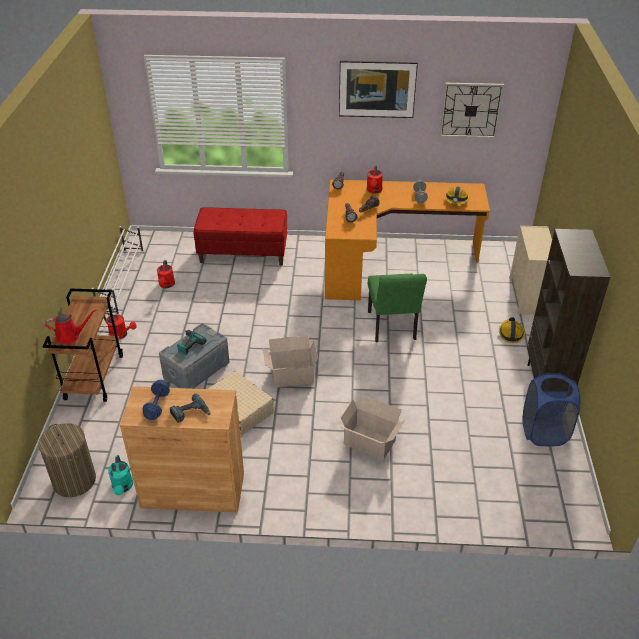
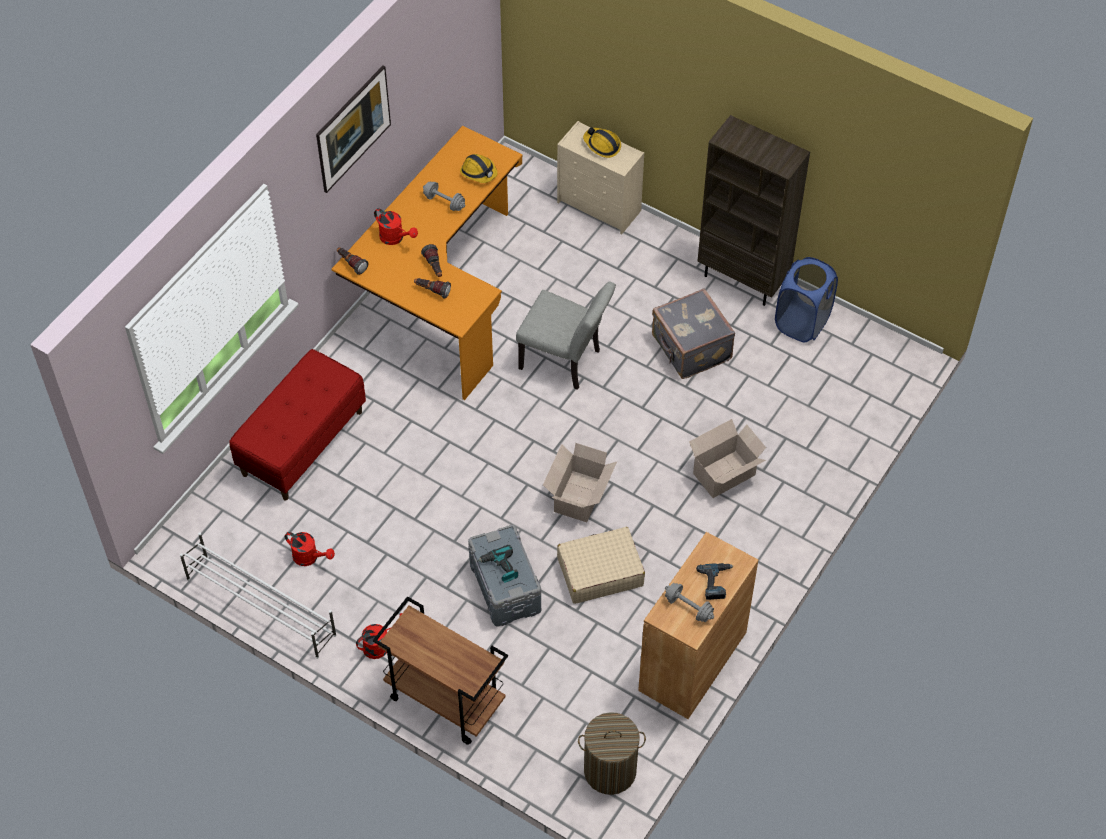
camera: 60 degrees left, 15 degrees up
(70, 336) = (461, 669): red watering can -> none
(122, 487) = (648, 726): turquoise watering can -> none
(157, 406) = (688, 607): blue dumbbell -> grey dumbbell
(392, 328) = (565, 361): green chair -> grey chair
(460, 381) = (690, 349): none -> grey suitcase
(470, 110) = (434, 65): wall clock -> none
(510, 333) = (648, 260): hard hat -> hard hat (602, 145)

